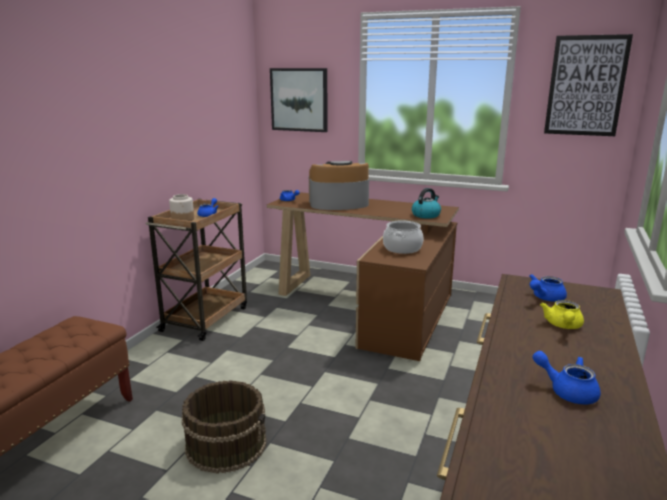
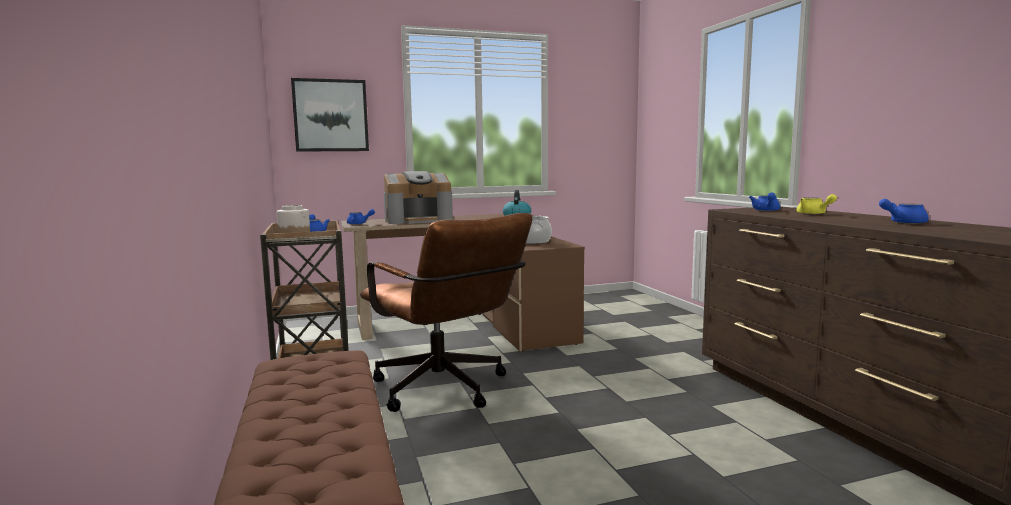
camera: 40 degrees left, 10 degrees down
(226, 444) = (543, 446): brown bucket -> none
(252, 365) = (446, 391): none -> brown office chair
(338, 204) = (418, 220): coffee machine -> coffee machine turned 150 degrees counterclockwise
(586, 86) = (601, 102): picture -> none

